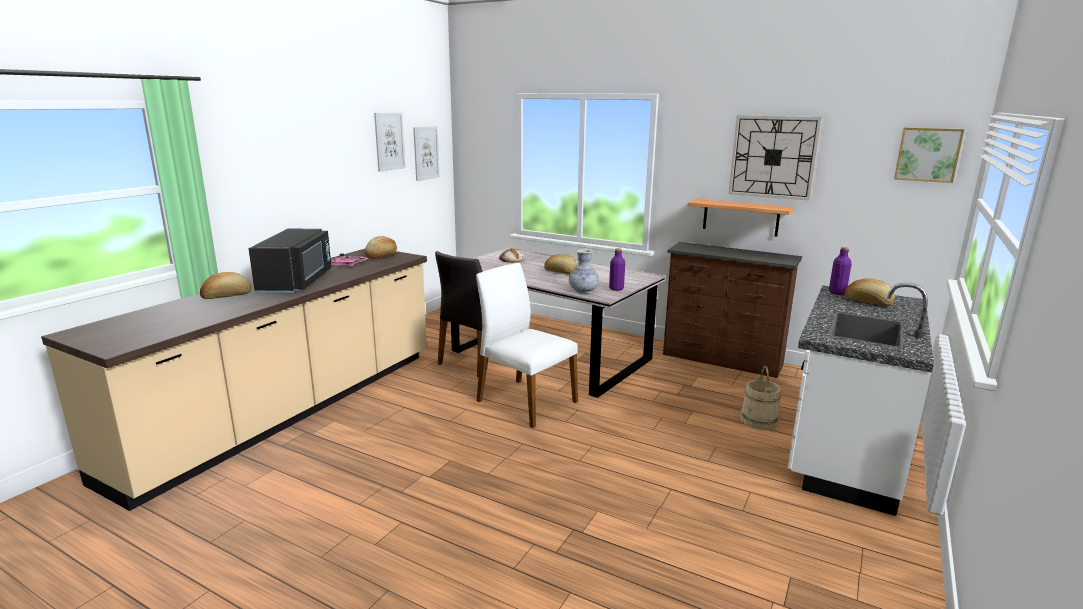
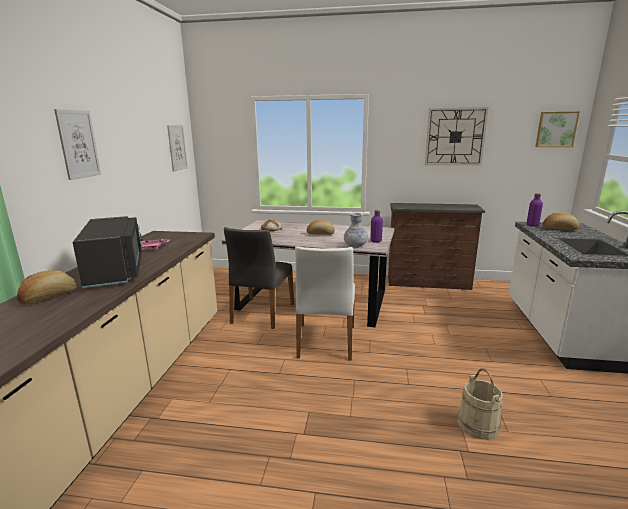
camera: 20 degrees left, 0 degrees up
(382, 255) = (173, 236): bread -> none
(389, 141) = (152, 136): picture -> picture (78, 144)
(525, 401) = (325, 341): white chair -> white chair turned 105 degrees counterclockwise
(740, 217) = (433, 181): shelf -> none
(759, 420) = (491, 322): beige bucket -> beige bucket (478, 424)

